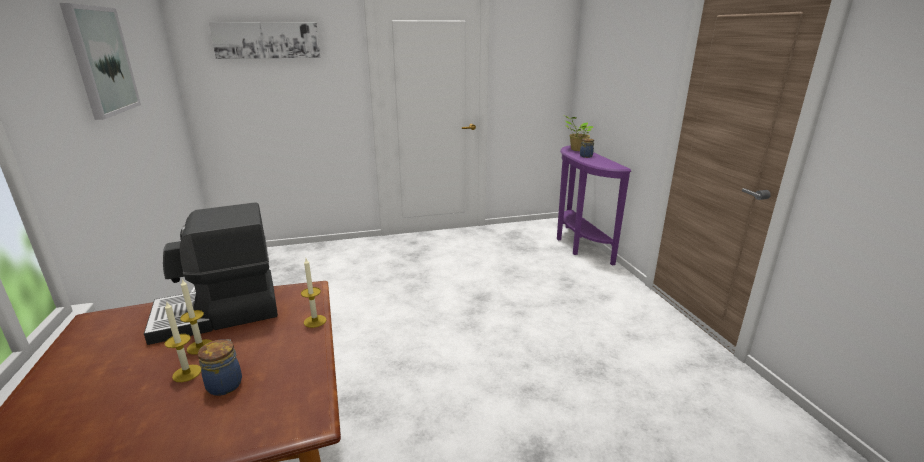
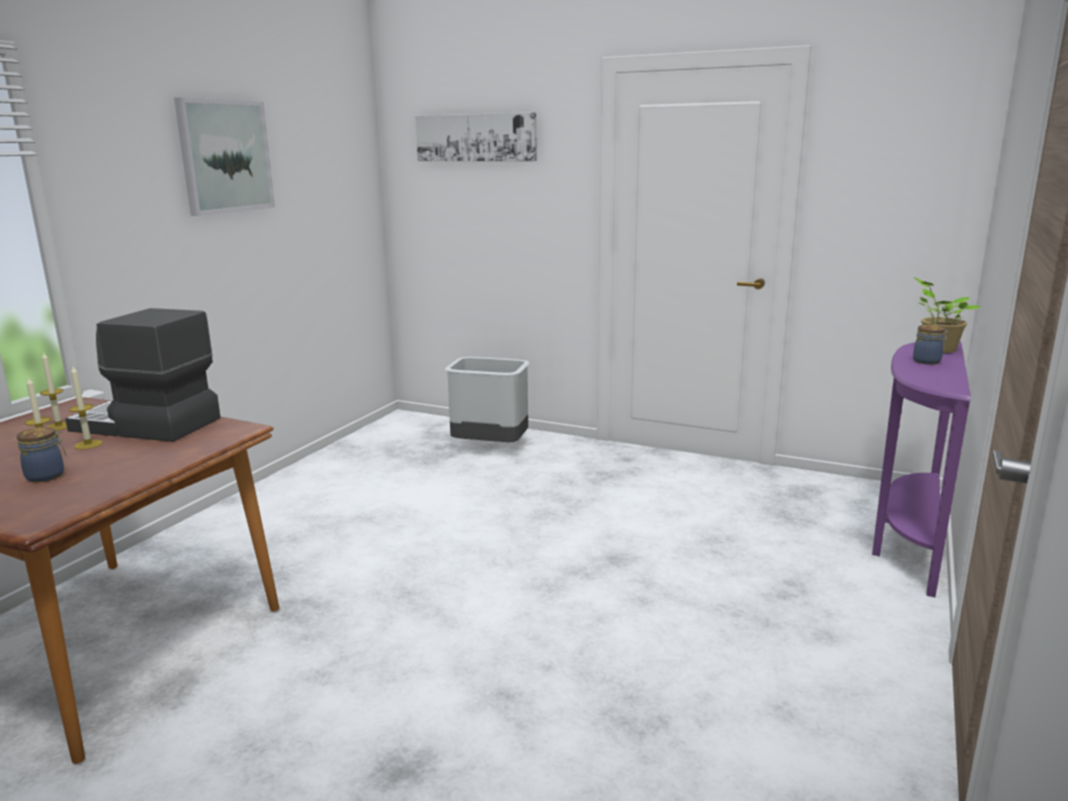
camera: 40 degrees right, 5 degrees down
(315, 321) = (188, 455): candle -> candle (59, 426)
(324, 258) = (491, 447): none -> grey trash can

